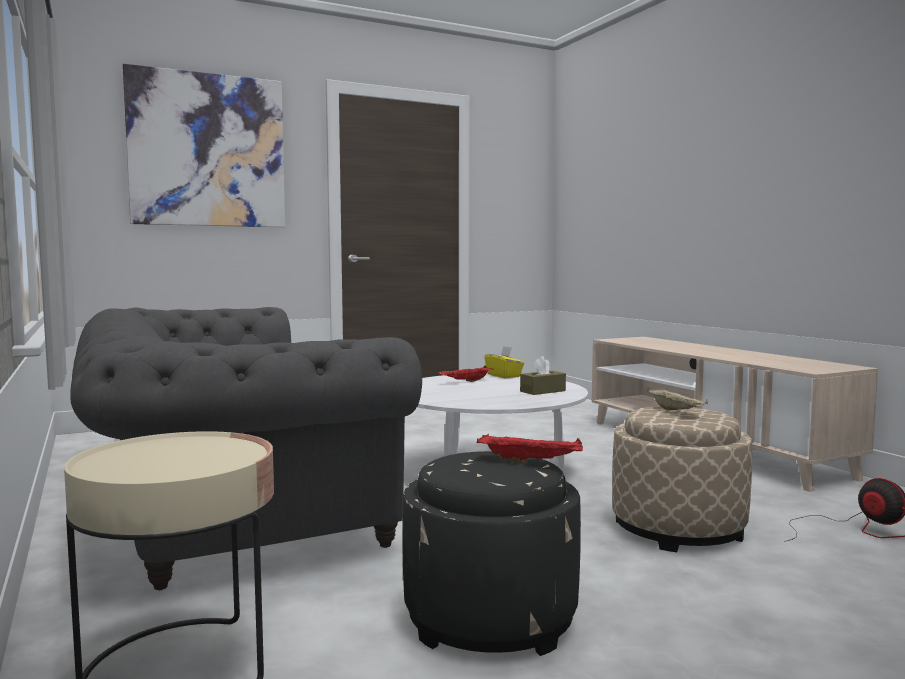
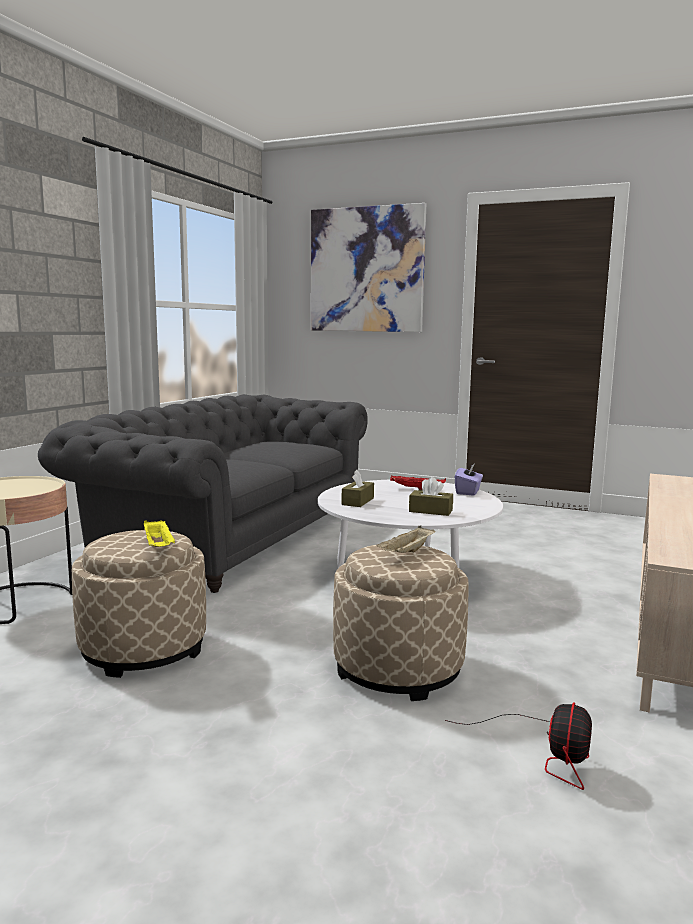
camera: 50 degrees right, 5 degrees up
(469, 397) = (357, 501): none -> brown tissue box
(490, 617) = (143, 648): black ottoman -> beige ottoman
(504, 376) = (468, 492): yellow tissue box -> purple tissue box
(532, 462) = (159, 547): red tray -> yellow tray

